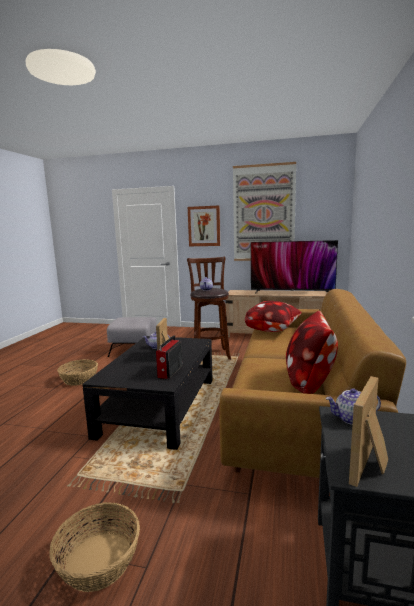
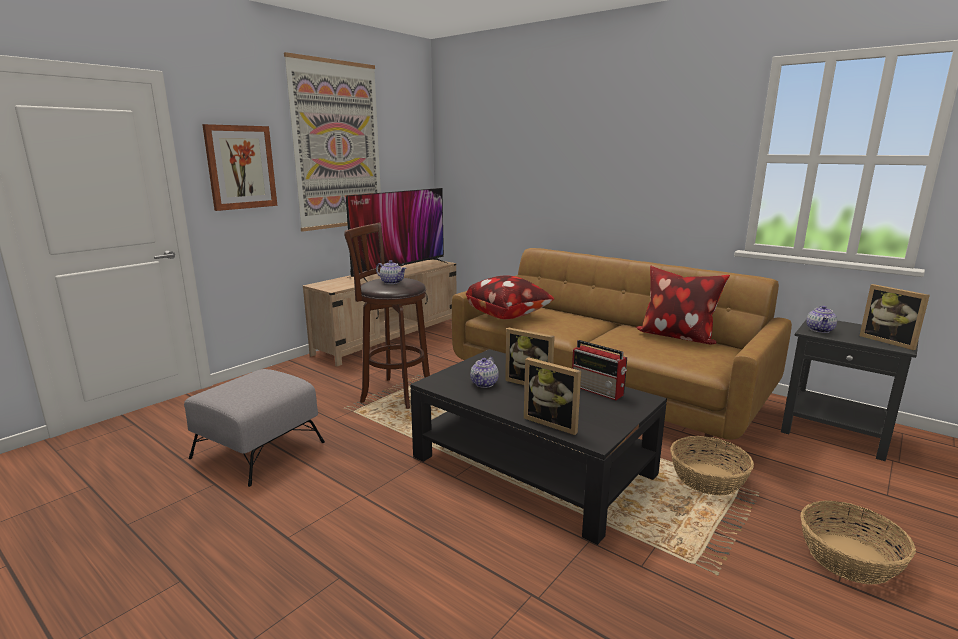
camera: 65 degrees left, 5 degrees up
(79, 379) = (332, 536): basket -> basket (707, 479)
(116, 367) = (553, 422): none -> picture frame

